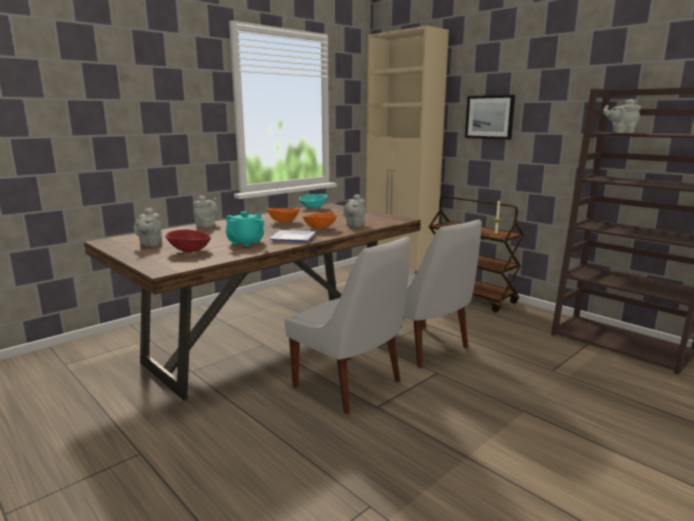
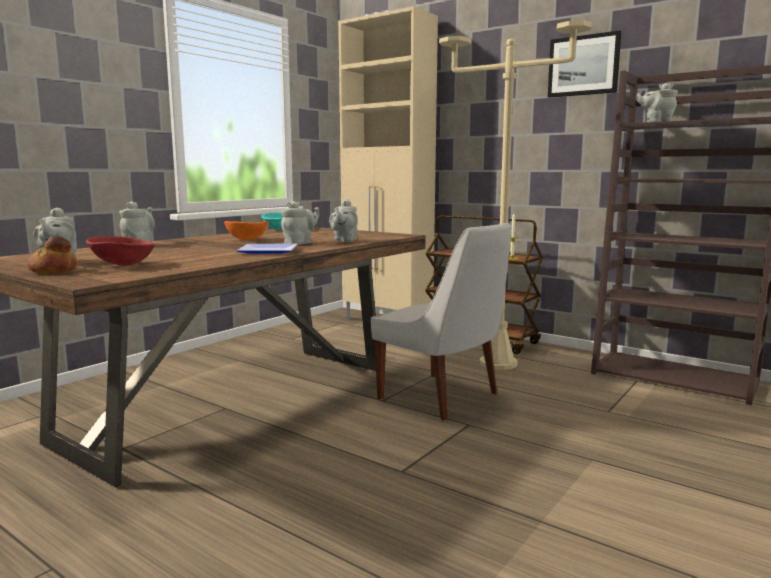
camera: 10 degrees left, 5 degrees down
(145, 256) = (54, 271): none -> bread
(246, 243) = (203, 256): turquoise teapot -> none
(319, 228) = (300, 243): orange bowl -> grey teapot
(350, 385) = (358, 448): white chair -> none
(477, 320) = (498, 363): none -> beige floor lamp
(489, 117) = (493, 118): picture -> picture (583, 65)

